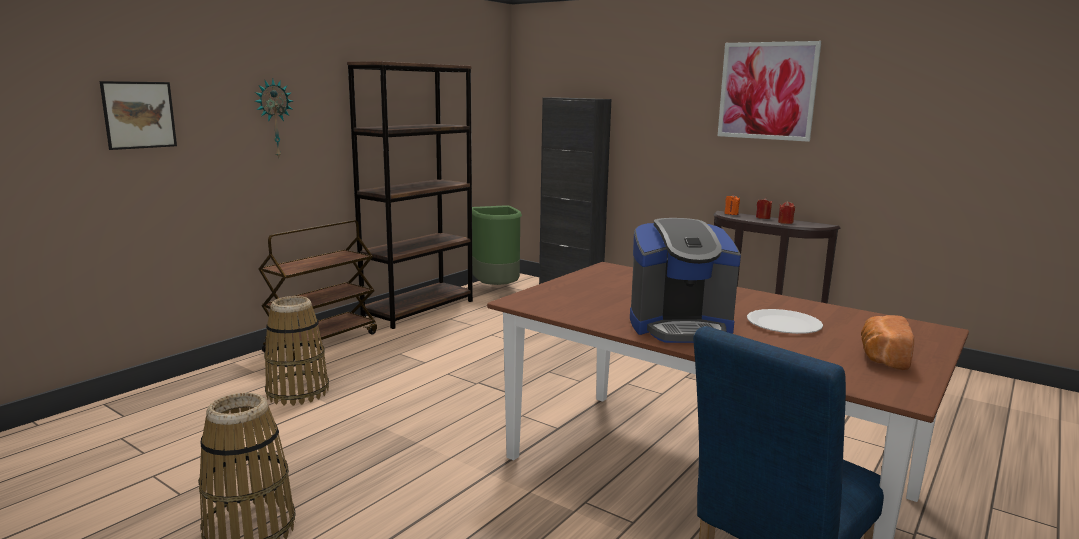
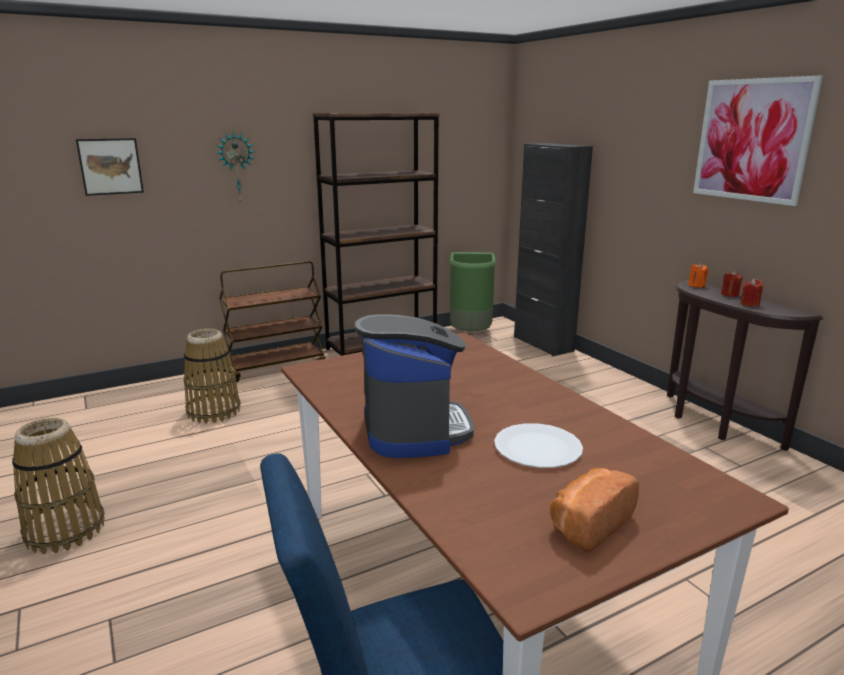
camera: 25 degrees right, 5 degrees up
(680, 327) = (414, 429): coffee machine -> coffee machine turned 120 degrees counterclockwise

